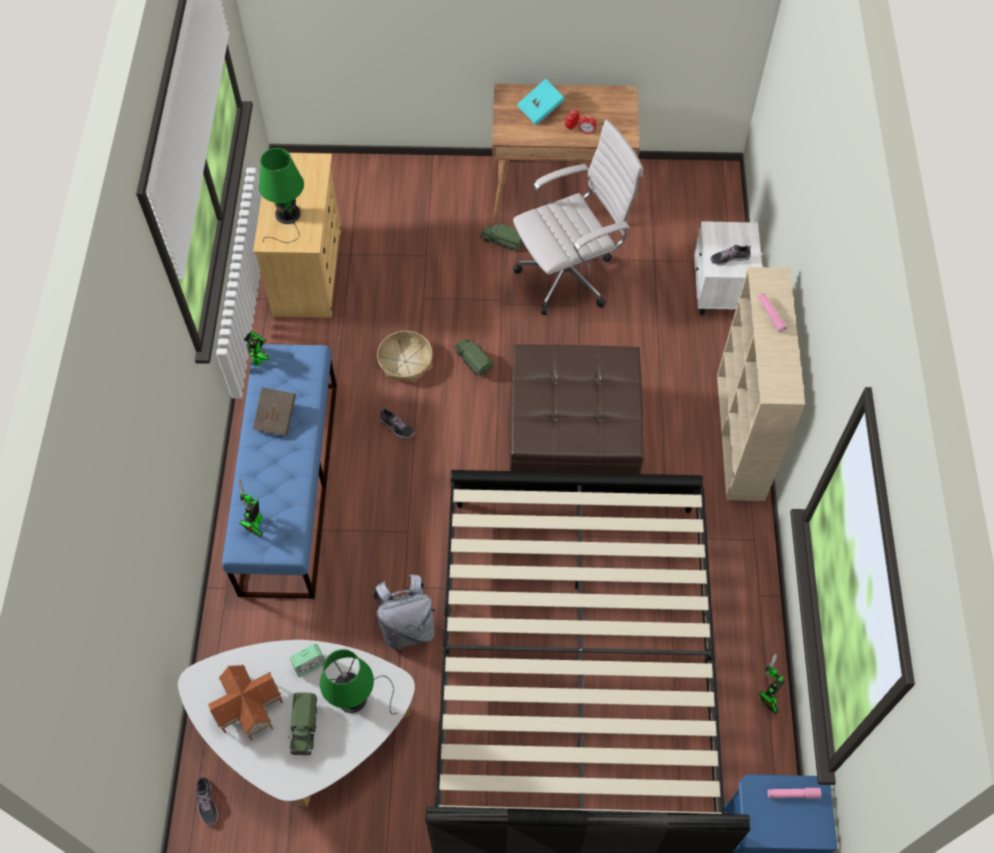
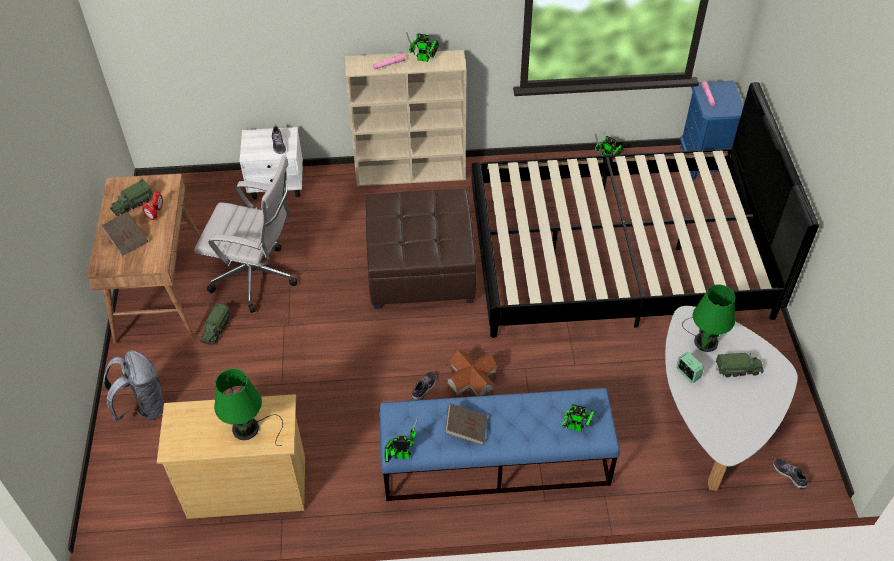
camera: 95 degrees left, 10 degrees down
(207, 802) = (789, 475): shoe -> shoe turned 105 degrees counterclockwise
(249, 706) = (734, 409): toy house -> toy house (470, 384)
(405, 361) = (354, 389): basket -> none
(407, 627) = (608, 358): grey backpack -> grey backpack (143, 407)
(473, 360) = (350, 339): toy truck -> toy truck (132, 204)
(540, 110) = (127, 240): turquoise book -> brown book
(570, 275) = (258, 278): white office chair -> white office chair turned 135 degrees clockwise
(782, 356) = (425, 59): none -> toy robot

